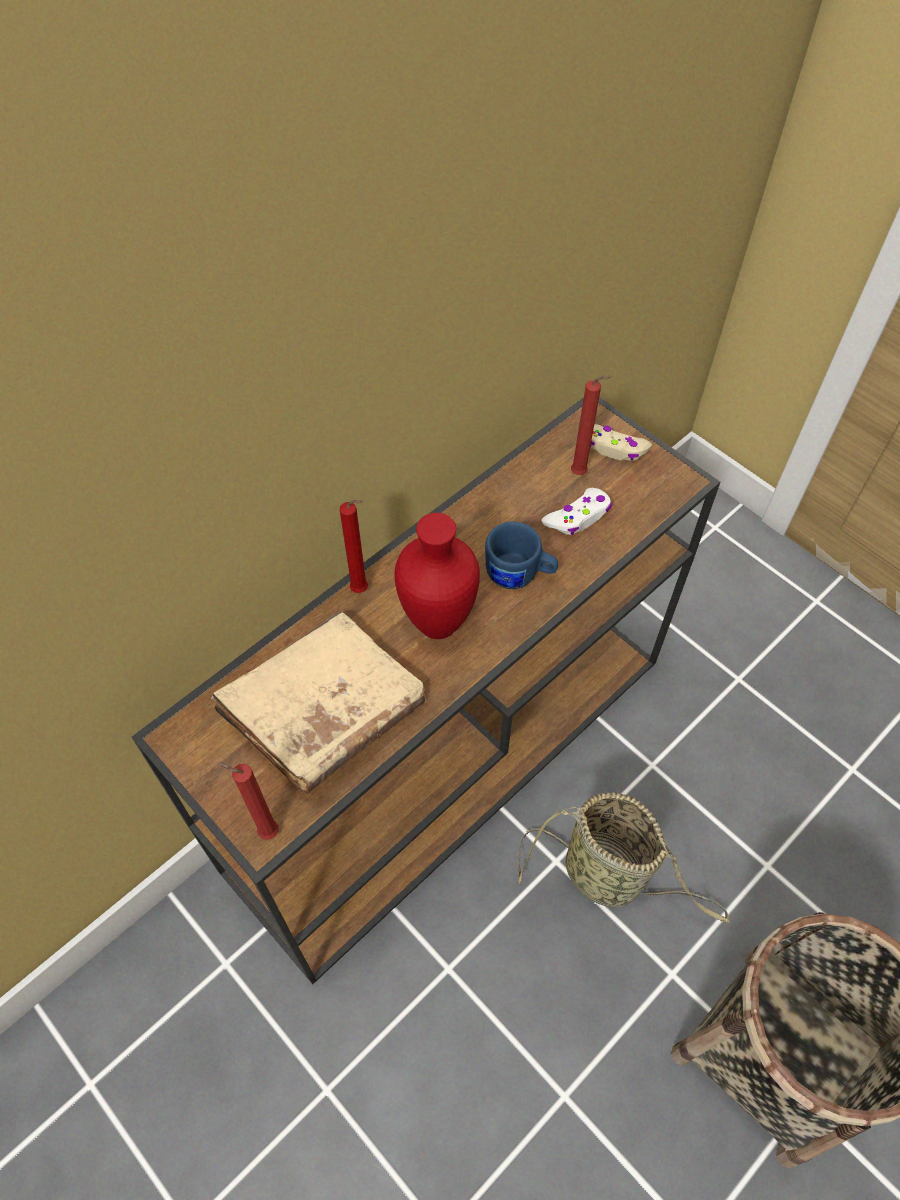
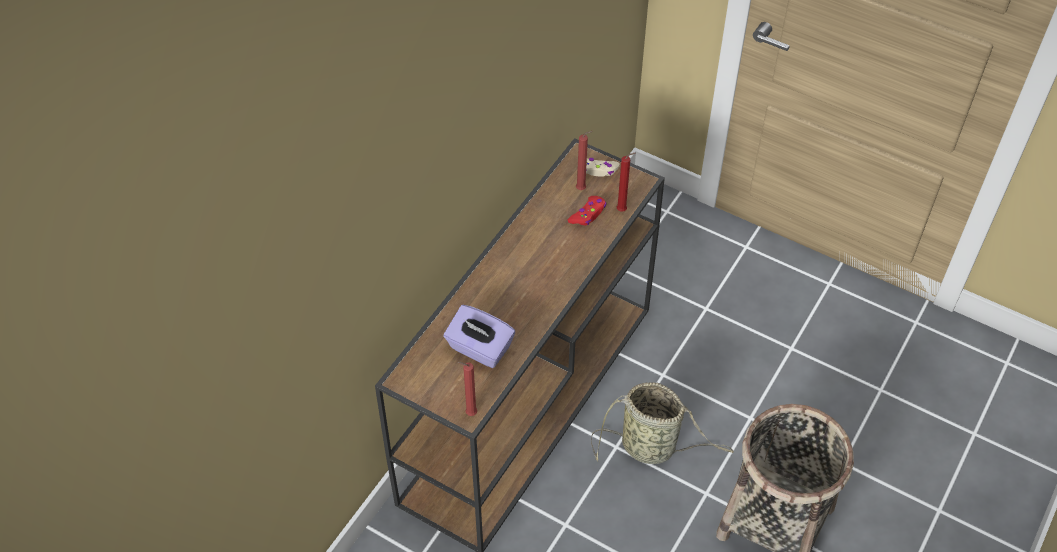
camera: 15 degrees left, 5 degrees down
(326, 712) = (479, 349): beige book -> purple tissue box
(362, 590) = (476, 281): red candle -> red candle (623, 210)
(439, 622) = (526, 289): red vase -> none
(519, 575) = (564, 254): blue mug -> none
(578, 517) = (588, 214): white game controller -> red game controller

